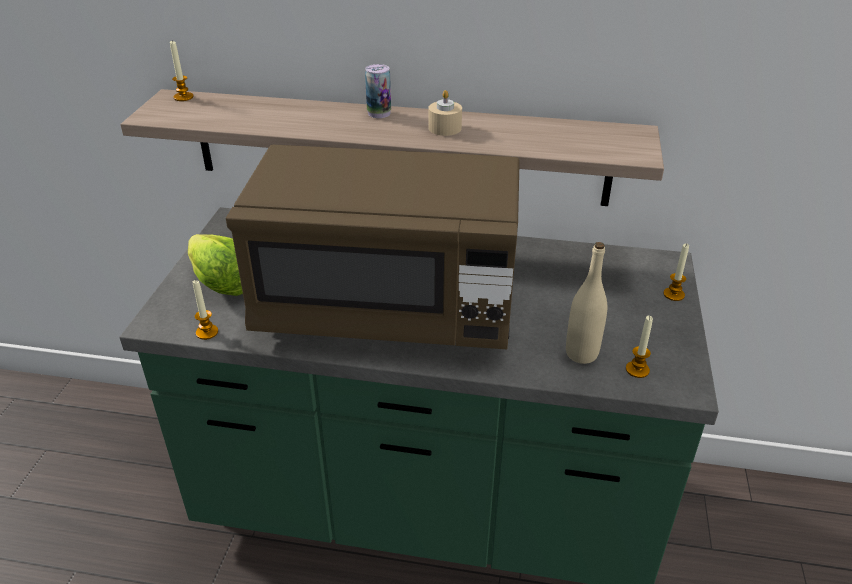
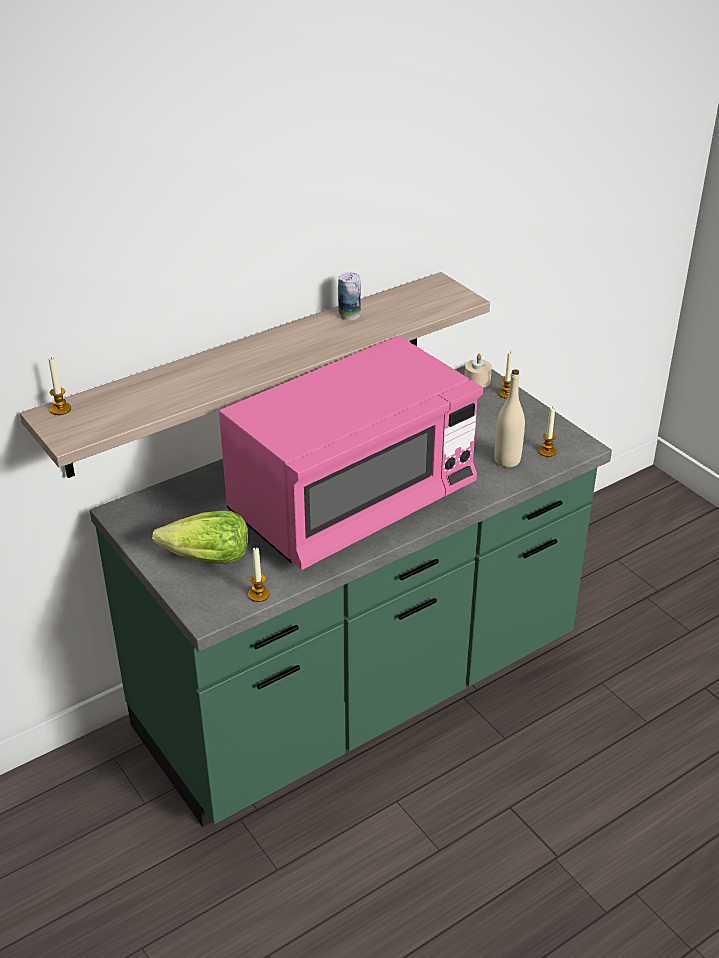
camera: 45 degrees left, 0 degrees up
(379, 113) = (249, 347): can -> can (349, 315)
(387, 307) = (352, 503): brown microwave -> pink microwave
(445, 128) = (316, 337): beige candle -> beige candle (477, 381)

